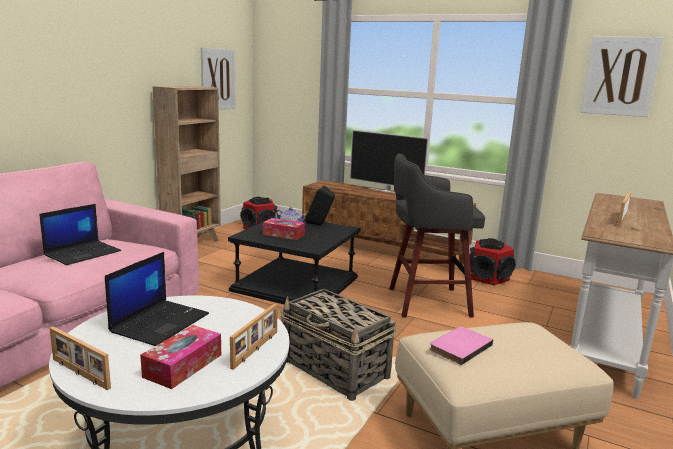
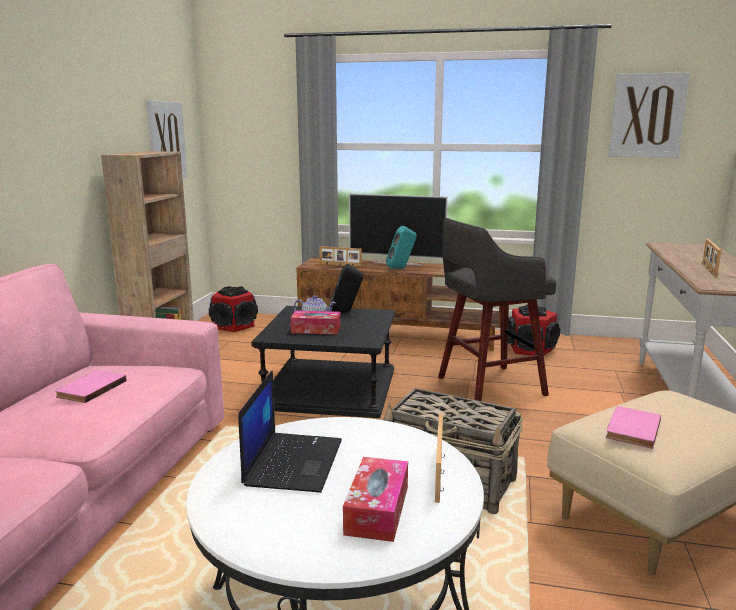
camera: 15 degrees left, 0 degrees up
(79, 374) = (260, 548): picture frame -> picture frame (340, 265)
(83, 253) = (90, 388): laptop -> pink book
(385, 195) = (401, 268): none -> turquoise speaker

